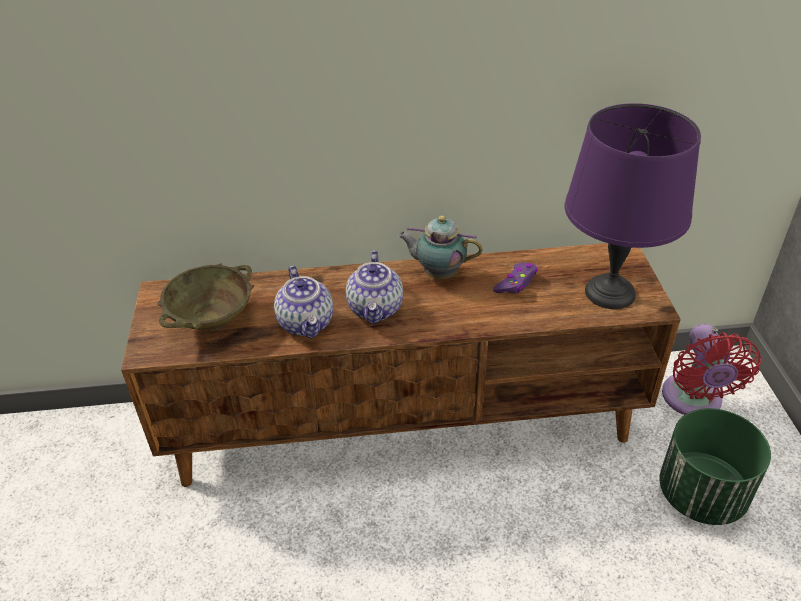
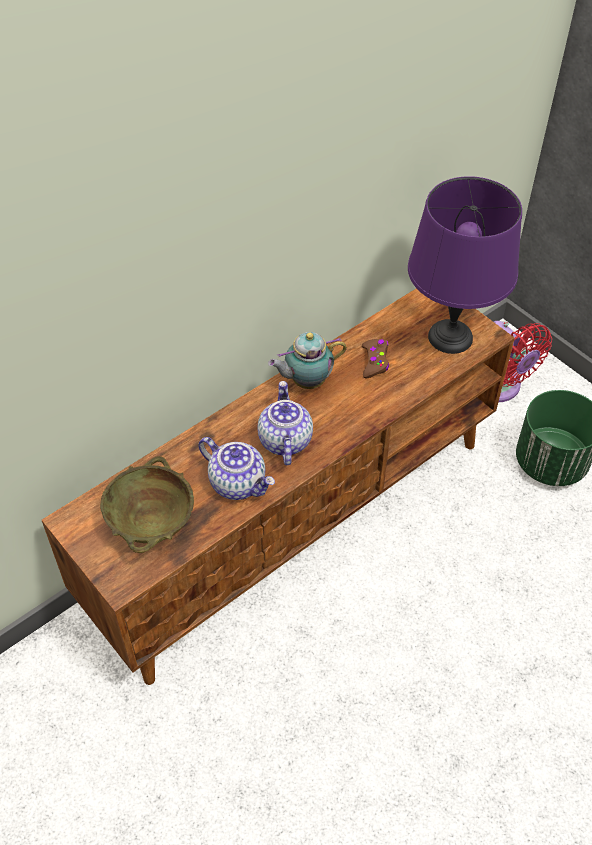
camera: 35 degrees left, 10 degrees up
(376, 309) = (284, 440): teapot -> teapot turned 150 degrees counterclockwise
(516, 283) = (375, 361): purple game controller -> brown game controller

